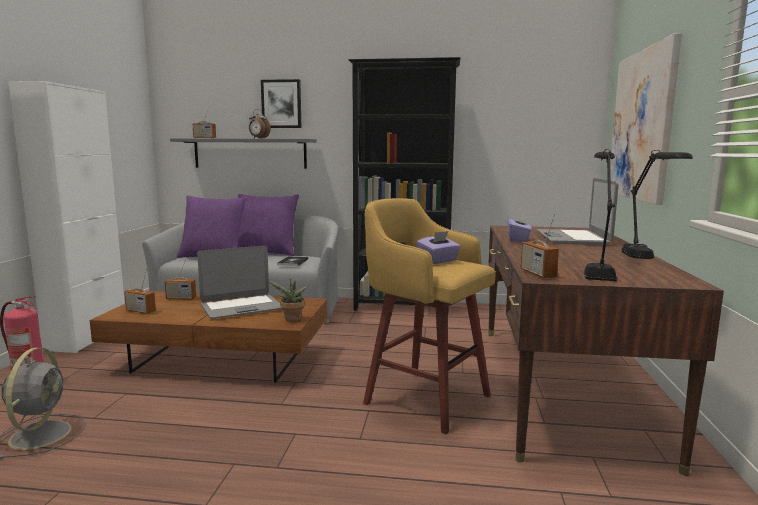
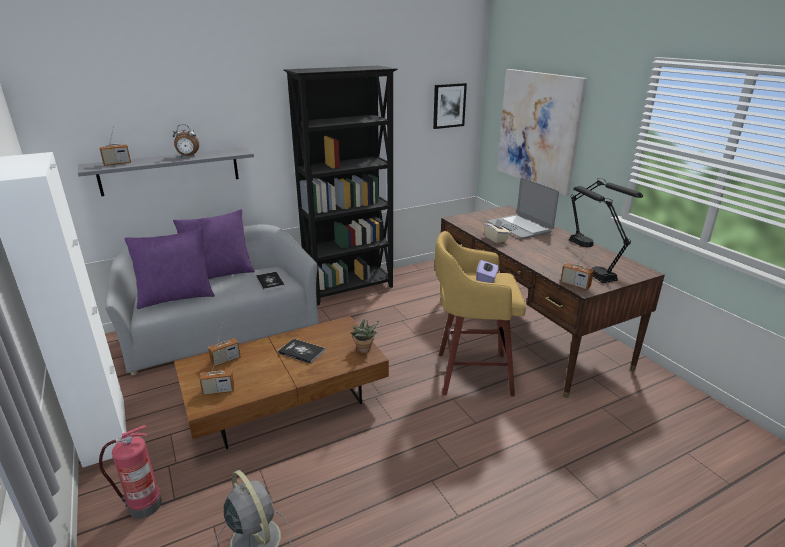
camera: 35 degrees left, 15 degrees up
(241, 307) = (301, 352): laptop -> book
(281, 104) = (201, 113): picture -> picture (449, 105)
(518, 240) = (495, 239): purple tissue box -> beige tissue box

